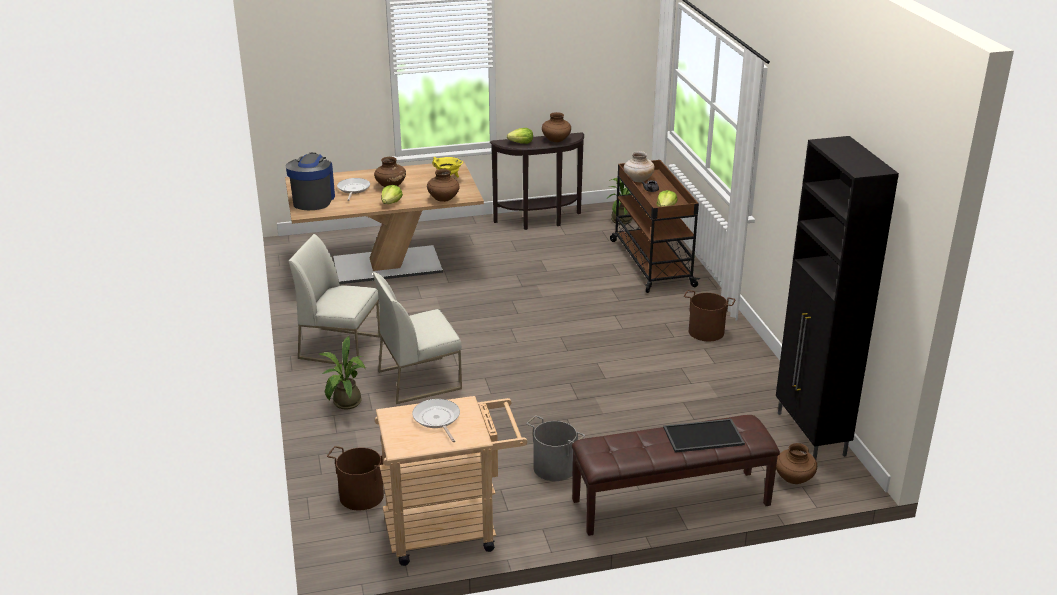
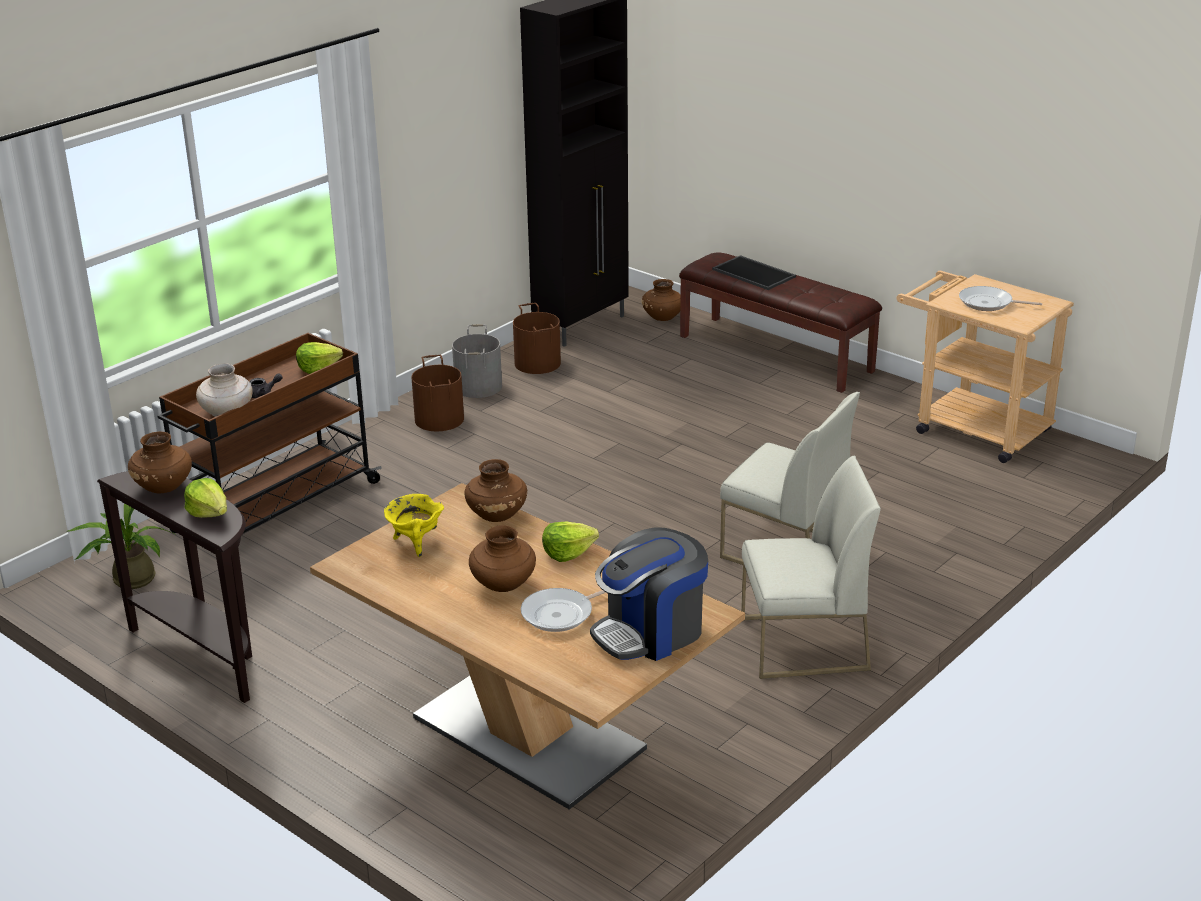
camera: 125 degrees left, 0 degrees up
(341, 347) = (803, 644): white chair -> white chair turned 75 degrees counterclockwise
(345, 404) = (904, 574): potted plant -> none
(361, 496) = (1012, 488): brown bucket -> brown bucket (538, 363)
(437, 419) = (988, 303): frying pan -> frying pan turned 75 degrees clockwise
(554, 468) = (813, 415): grey bucket -> grey bucket (479, 386)

